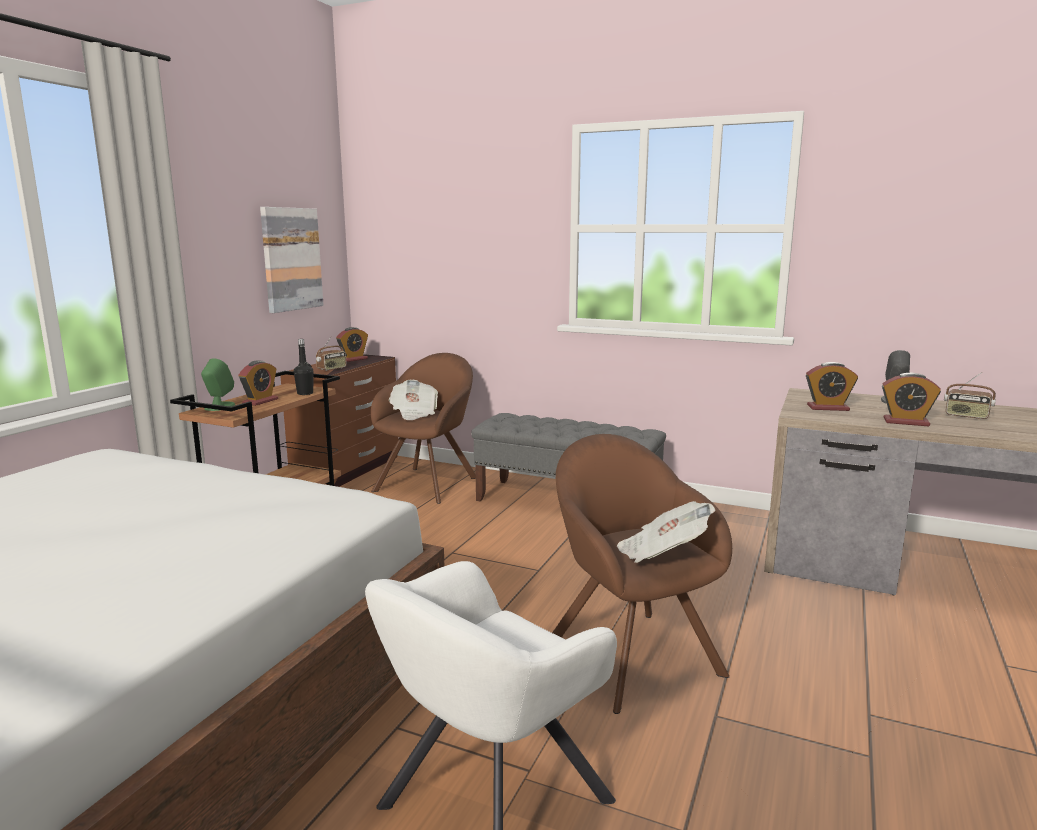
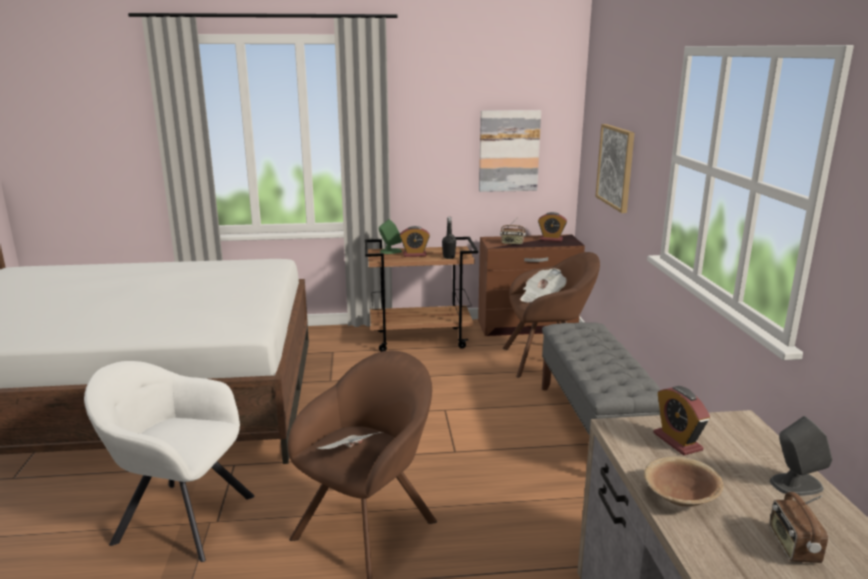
camera: 60 degrees right, 5 degrees up
(449, 258) = (616, 166): none -> picture
(906, 422) = (680, 497): alarm clock -> brown bowl

